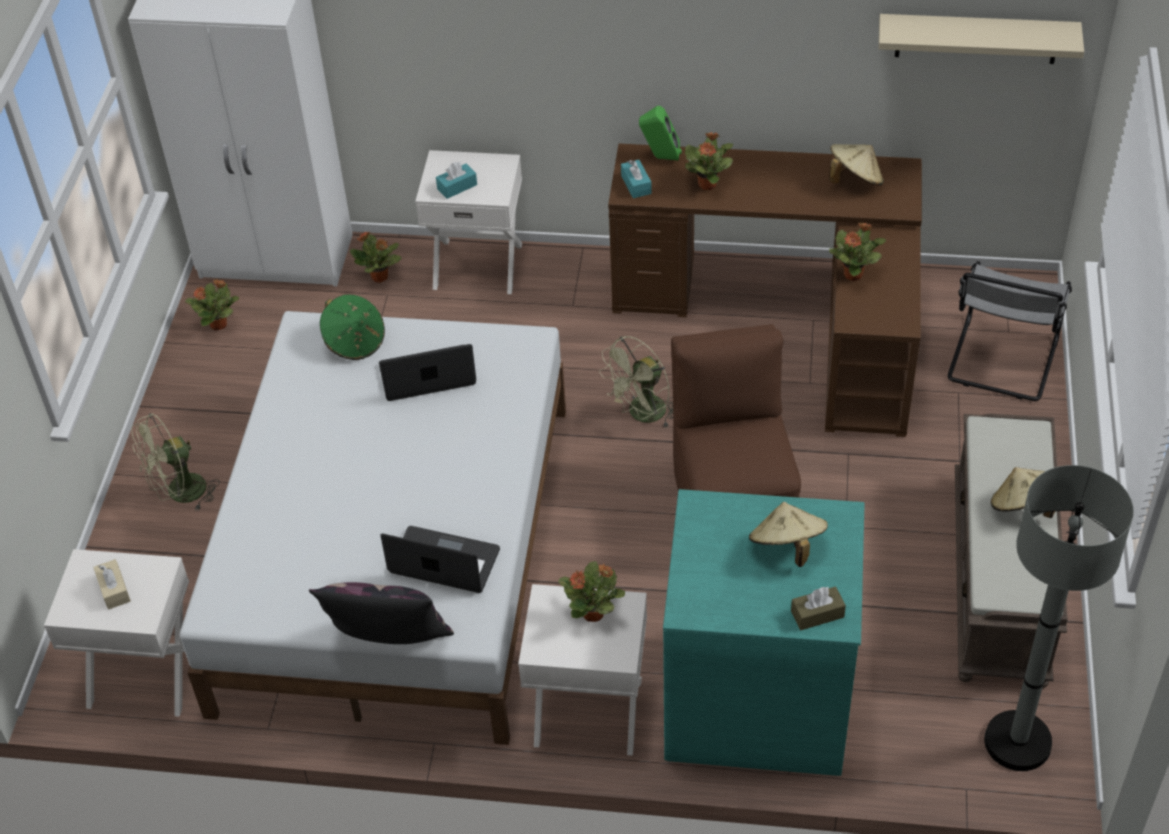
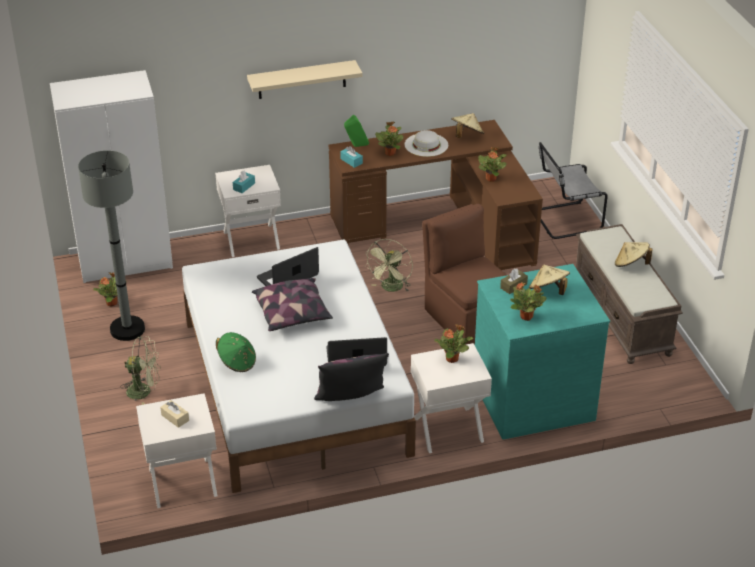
camera: 25 degrees left, 10 degrees down
(179, 494) = (144, 391): green fan -> green fan turned 120 degrees counterclockwise
(355, 342) = (235, 271): green hat -> green hat (237, 362)
(380, 277) = (196, 258): potted plant -> potted plant (527, 317)
(394, 449) = (293, 314): none -> pillow
(776, 182) = (426, 144): none -> white hat
(817, 614) = (581, 314): brown tissue box -> brown tissue box (513, 286)
(976, 38) = (517, 43): beige shelf -> beige shelf (302, 79)
(1001, 362) = (564, 221): grey chair -> grey chair turned 75 degrees clockwise
(1017, 742) = (672, 382): grey floor lamp -> grey floor lamp (127, 329)

